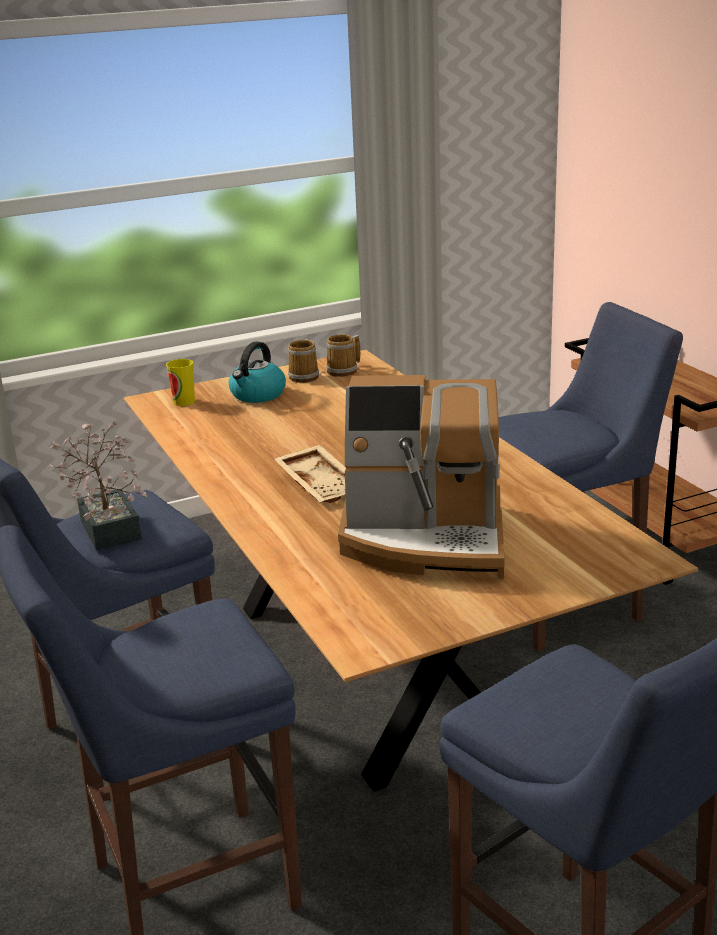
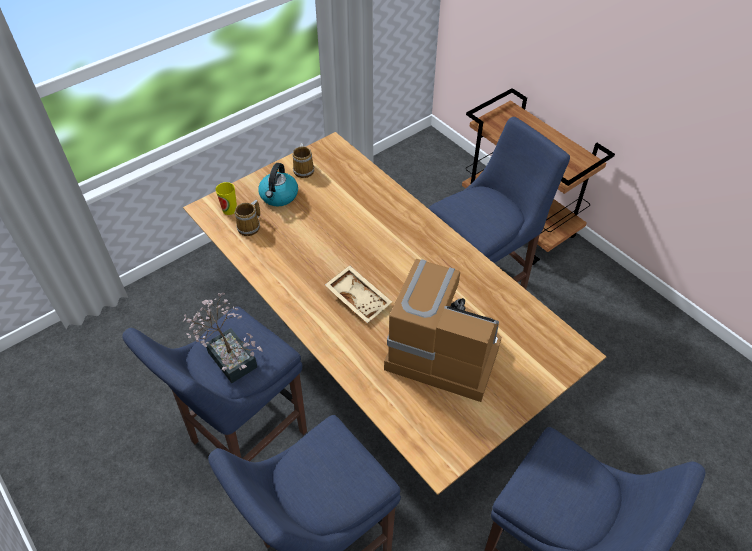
camera: 15 degrees left, 25 degrees up
(344, 371) = (329, 160): mug -> mug (250, 227)
(426, 539) = (443, 349): coffee machine -> coffee machine turned 150 degrees counterclockwise

